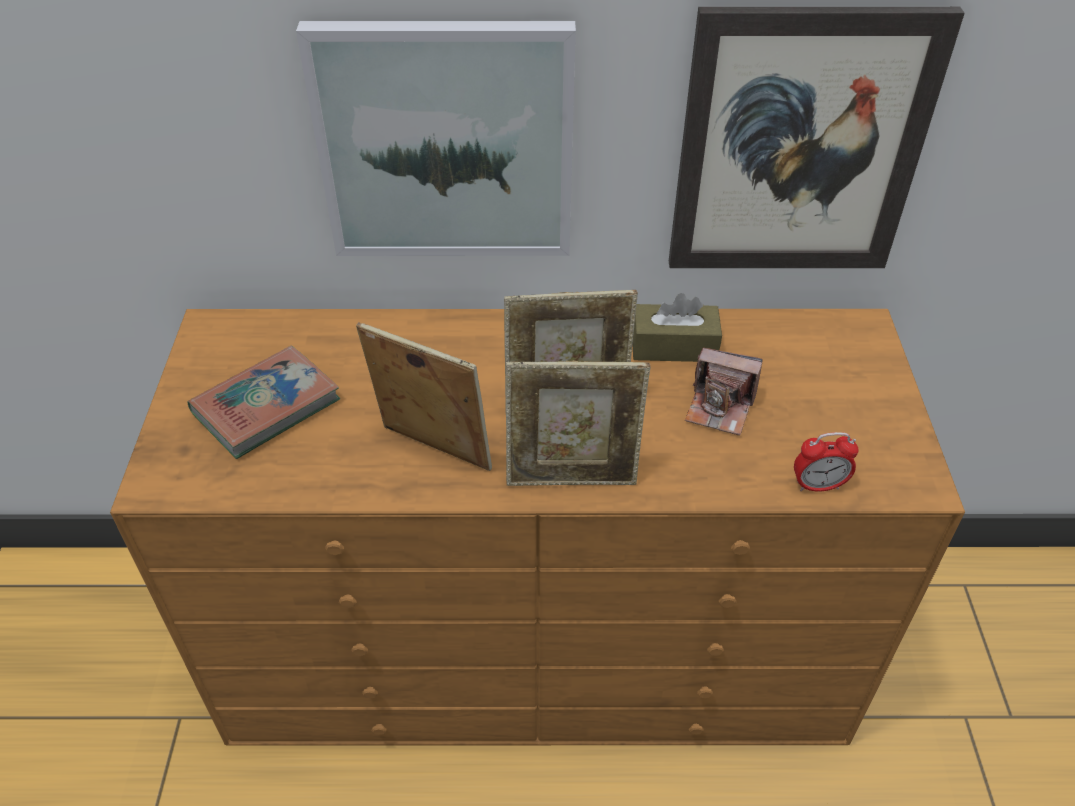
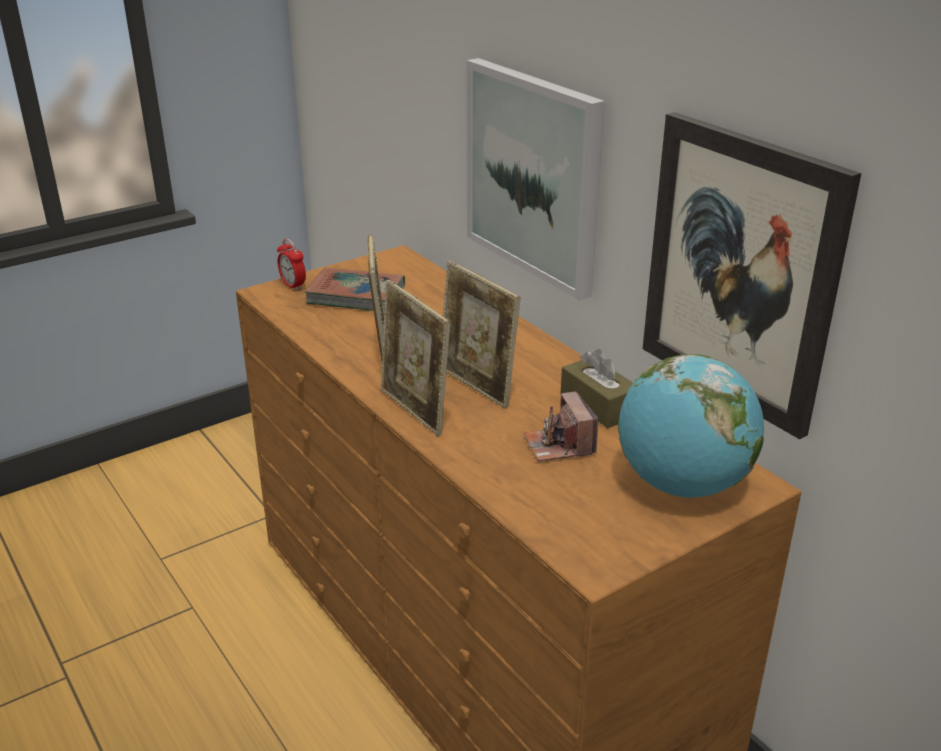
camera: 55 degrees right, 15 degrees down
(818, 485) = (530, 515): alarm clock -> alarm clock (293, 286)
(837, 367) = (682, 485): none -> globe

